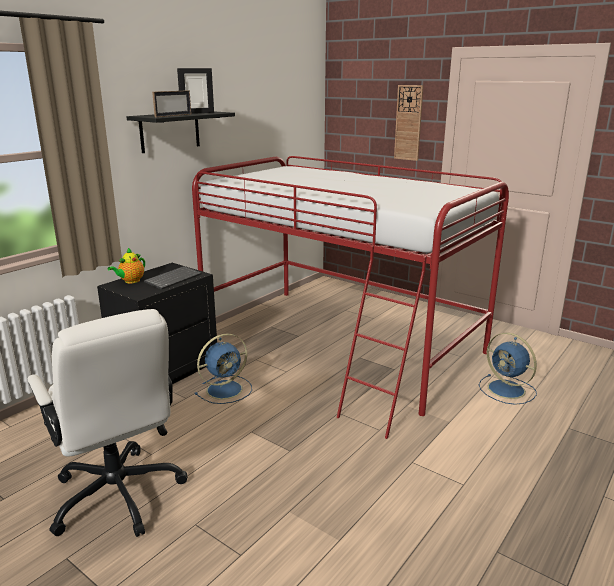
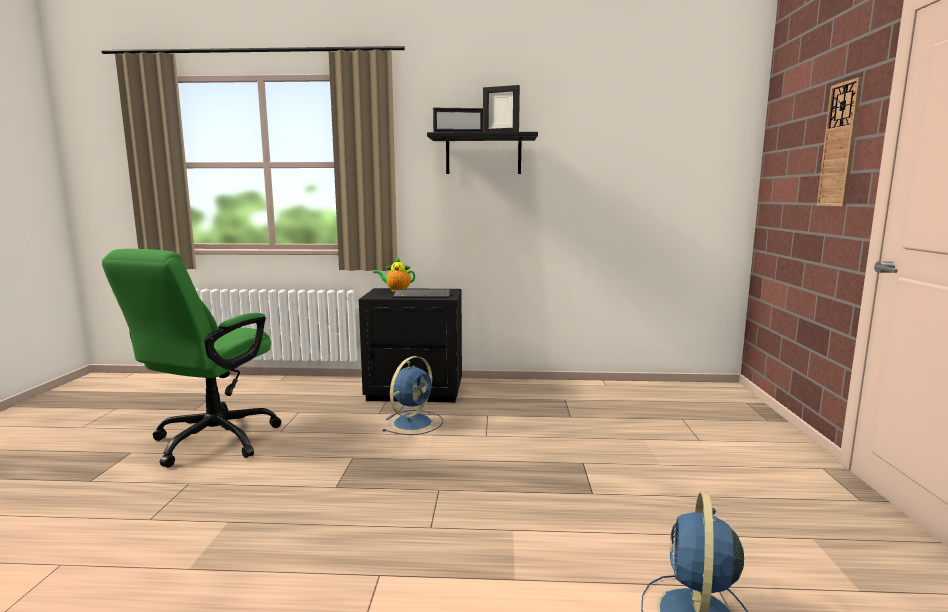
camera: 55 degrees right, 10 degrees down
(120, 499) = (211, 443): white office chair -> green office chair
(226, 389) = (413, 422): blue fan -> blue fan turned 75 degrees counterclockwise
(340, 344) = (594, 442): red bed -> none

